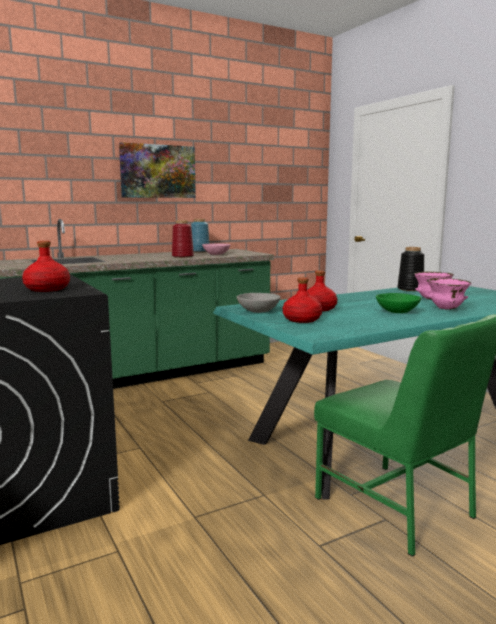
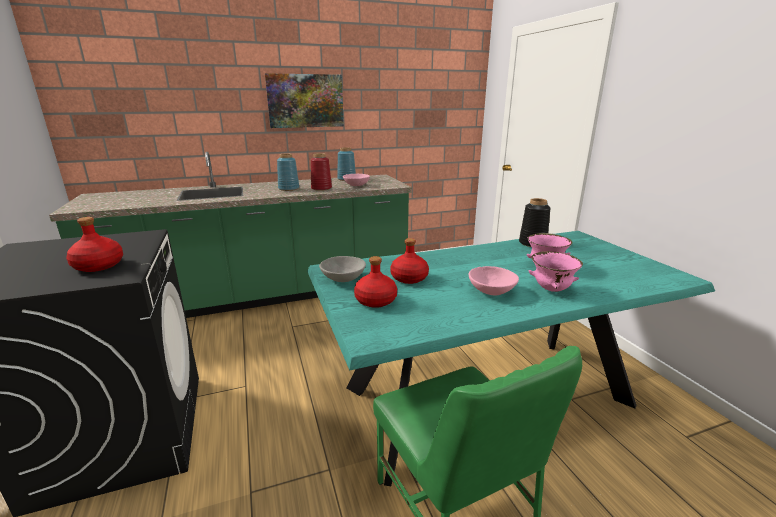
camera: 10 degrees right, 10 degrees up
(148, 257) = (289, 188): none -> blue vase
(397, 312) = (491, 291): green bowl -> pink bowl

